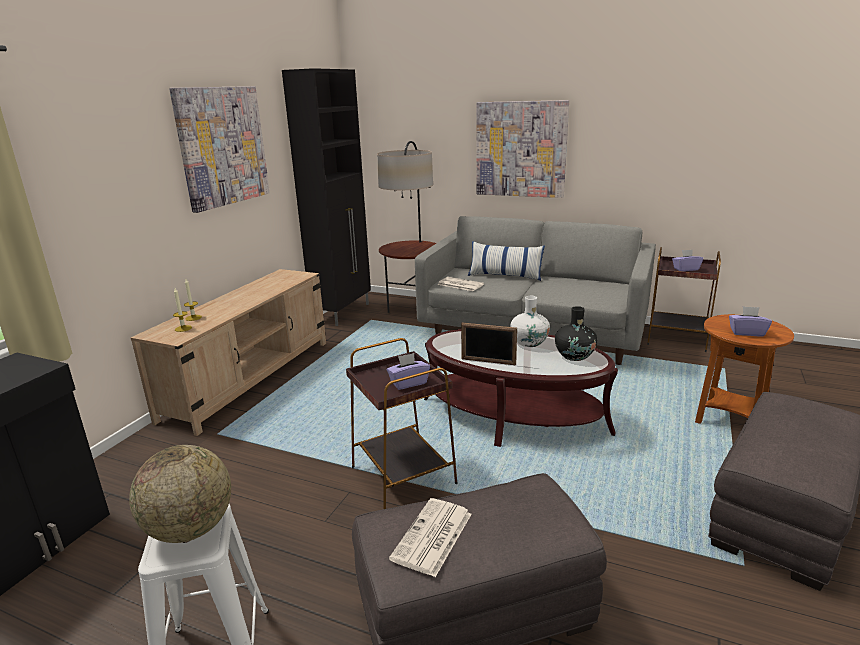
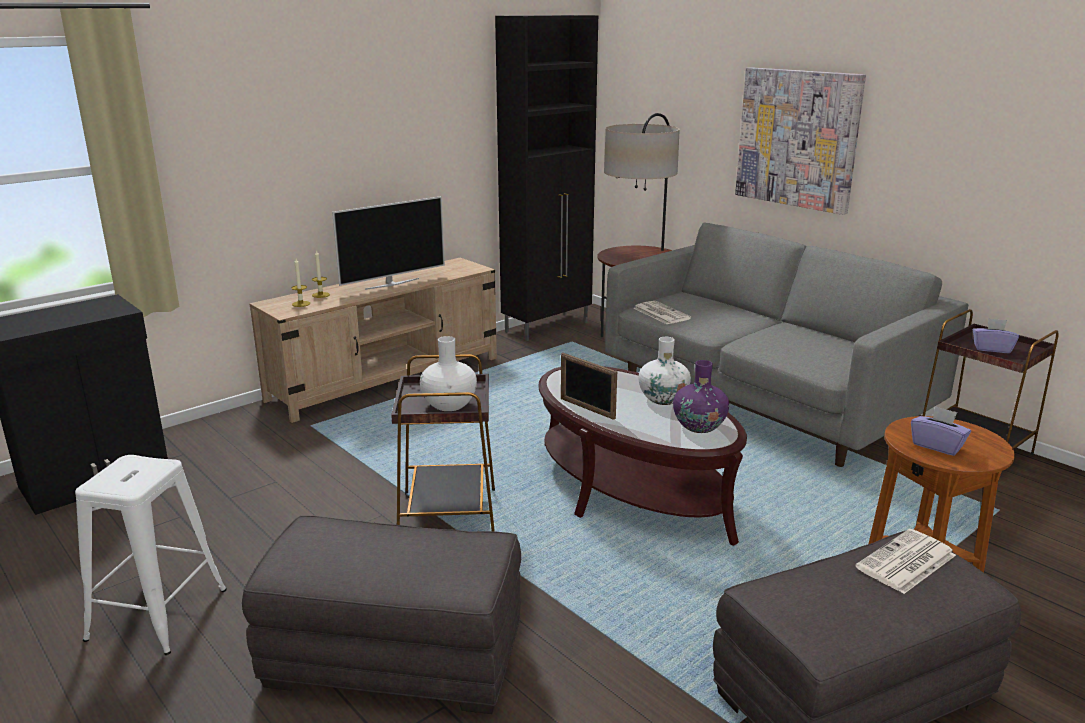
camera: 25 degrees right, 0 degrees up
(190, 529) = (134, 473): globe -> none
(222, 146) = (396, 105): picture -> none
(247, 298) = (392, 283): none -> television
(408, 383) = (449, 405): purple tissue box -> white vase
(432, 537) = (337, 551): newspaper -> newspaper (906, 562)
(505, 276) = (733, 313): pillow -> none
(574, 356) = (699, 426): black vase -> purple vase

